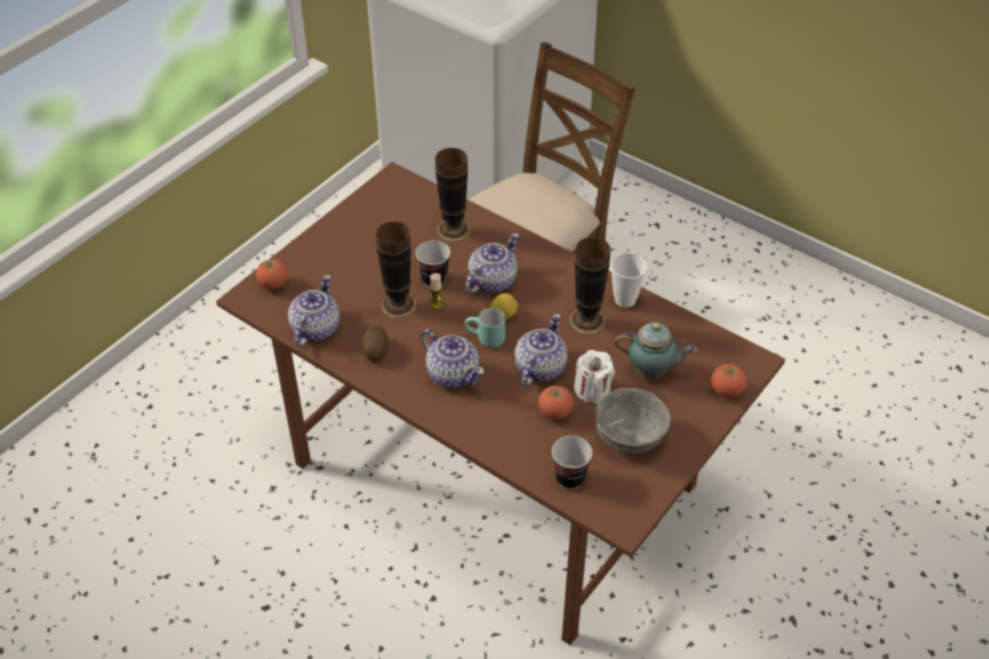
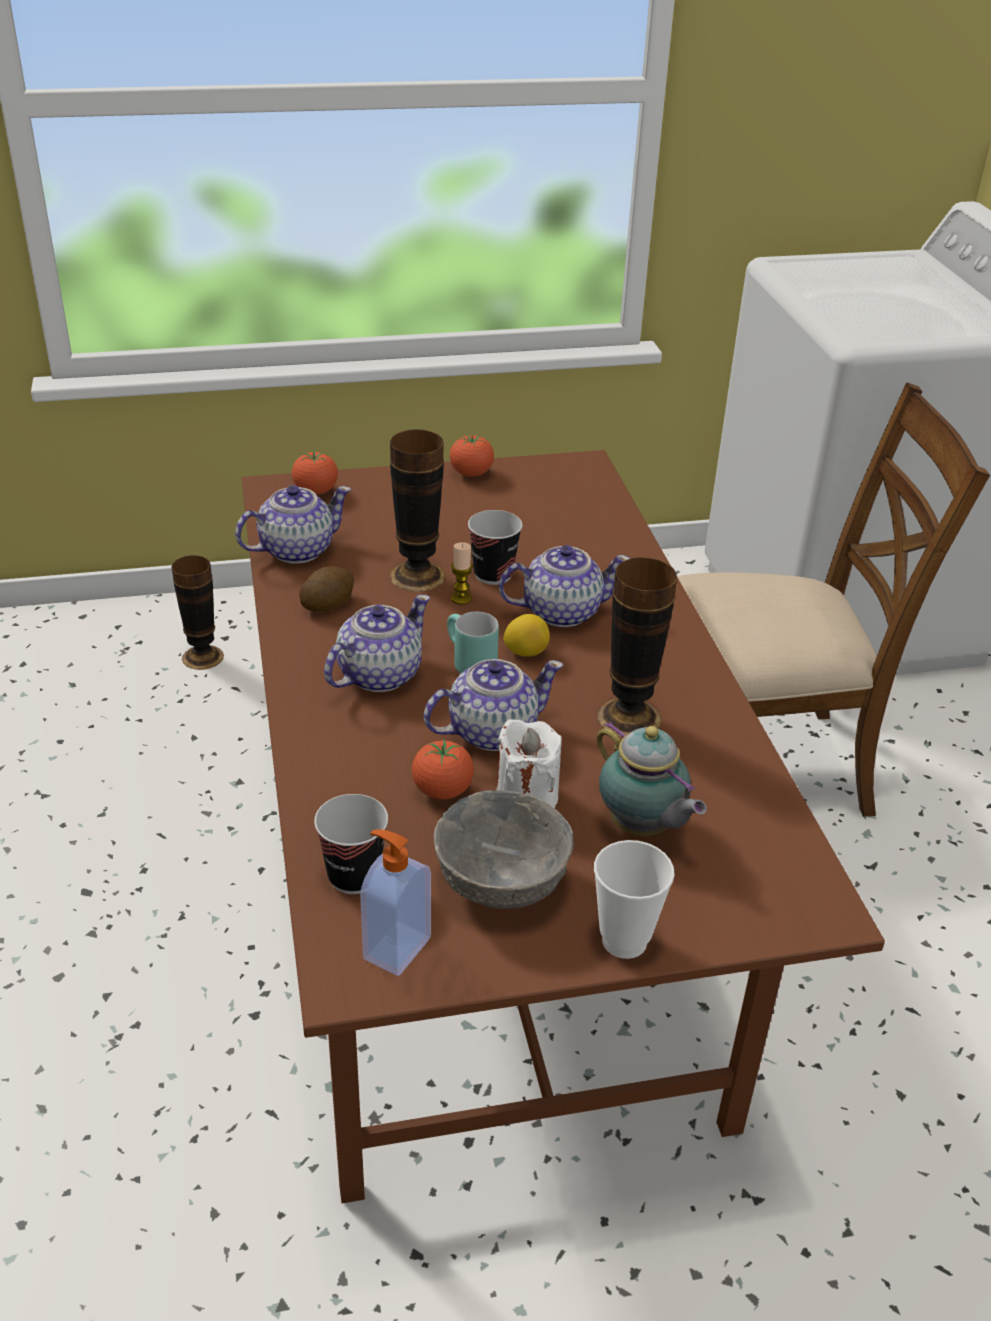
camera: 40 degrees right, 10 degrees down
(453, 229) = (586, 540): vase -> vase (202, 657)
(453, 374) = (378, 675): teapot -> teapot turned 135 degrees counterclockwise
(624, 495) = (395, 948): none -> soap dispenser
(625, 300) = (715, 724): cup -> cup (624, 941)
(726, 391) = (727, 921): tomato -> tomato (471, 473)

